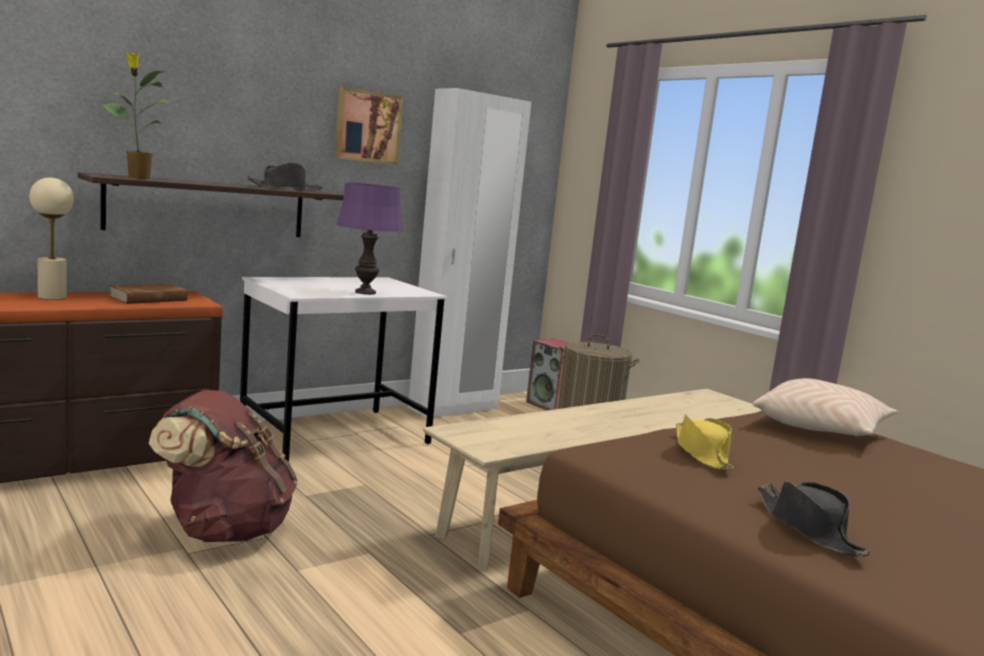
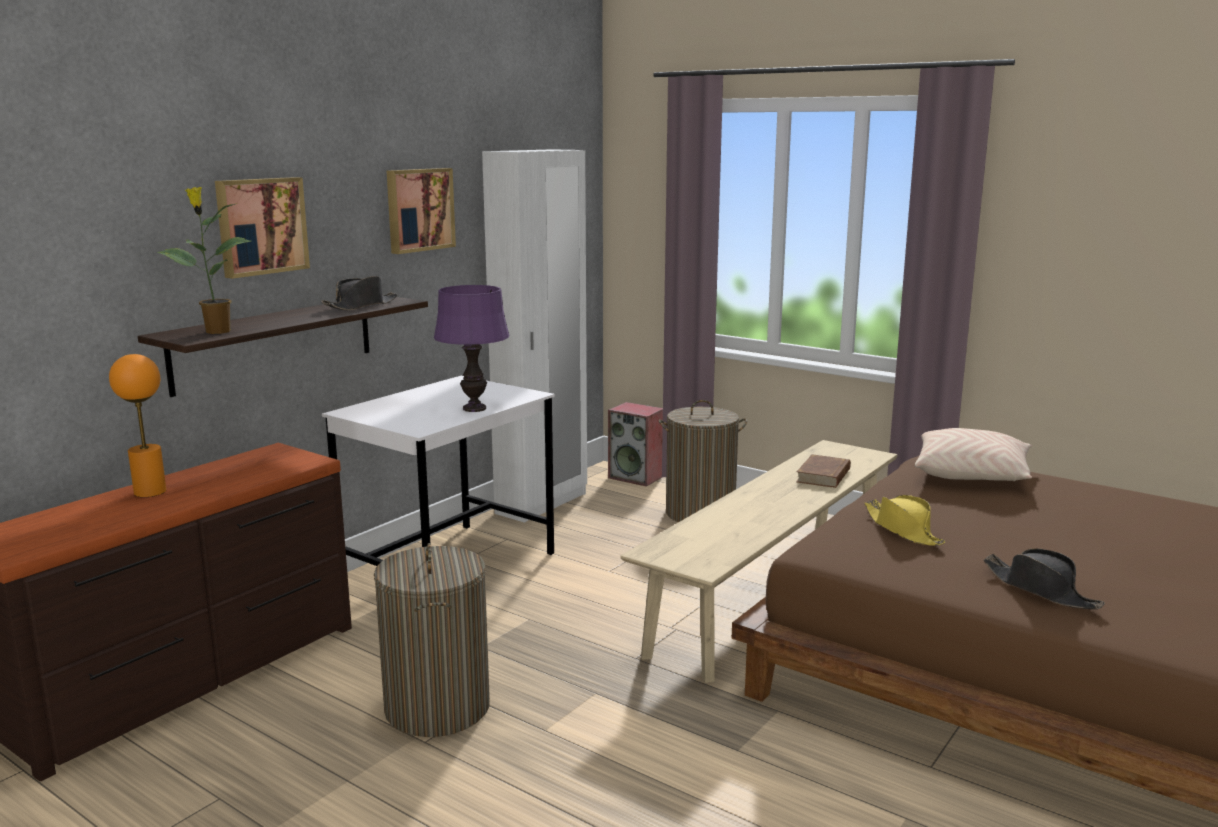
camera: 15 degrees left, 5 degrees up
(52, 297) = (150, 492): beige table lamp -> orange table lamp
(149, 299) = (251, 468): brown book -> brown book (824, 476)
(208, 107) = (260, 226): none -> picture
(224, 530) = (437, 707): brown backpack -> laundry basket

